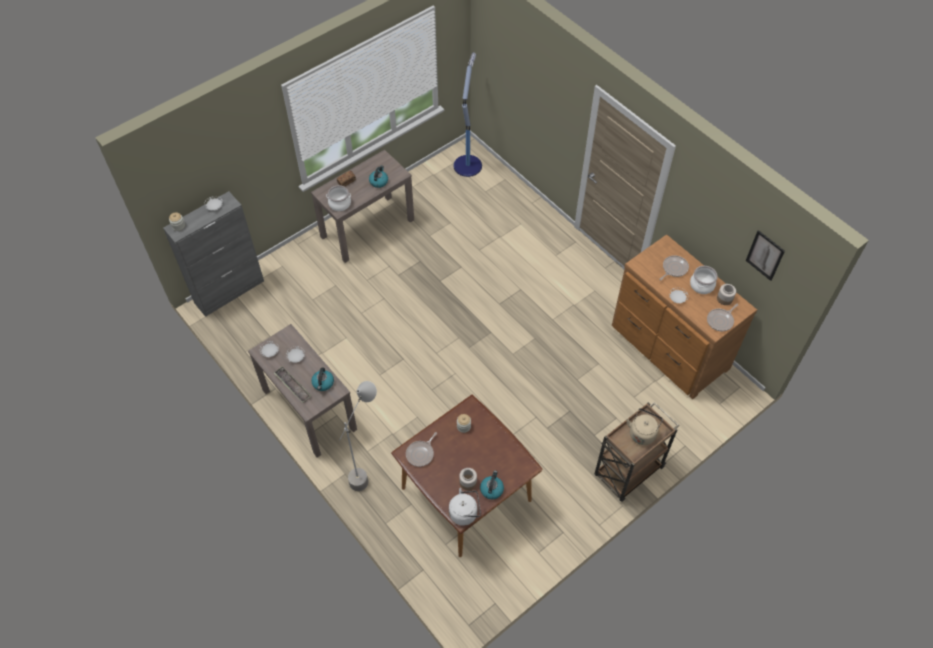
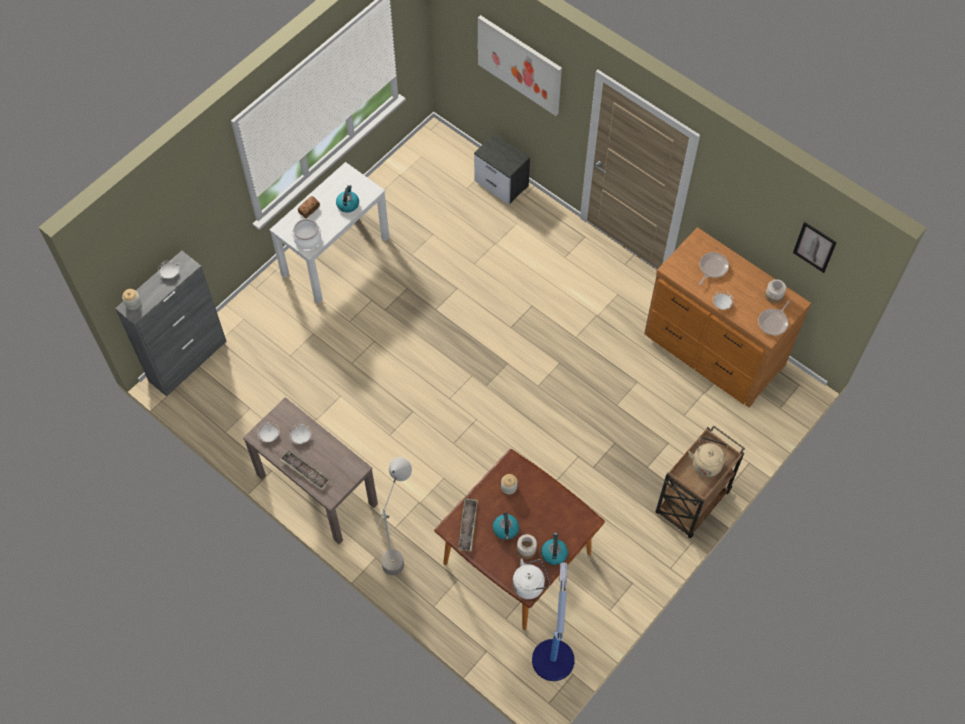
camera: 10 degrees left, 5 degrees up
(323, 383) = (339, 462): kettle -> kettle (506, 529)
(367, 228) = (335, 255): brown console table -> white console table
(421, 453) = (468, 526): frying pan -> tray
(467, 165) = (439, 156): floor lamp -> floor lamp (552, 658)
(514, 192) = (502, 184): none -> nightstand
(536, 83) = (519, 64): none -> picture
(701, 285) = (746, 283): cooking pot -> none

